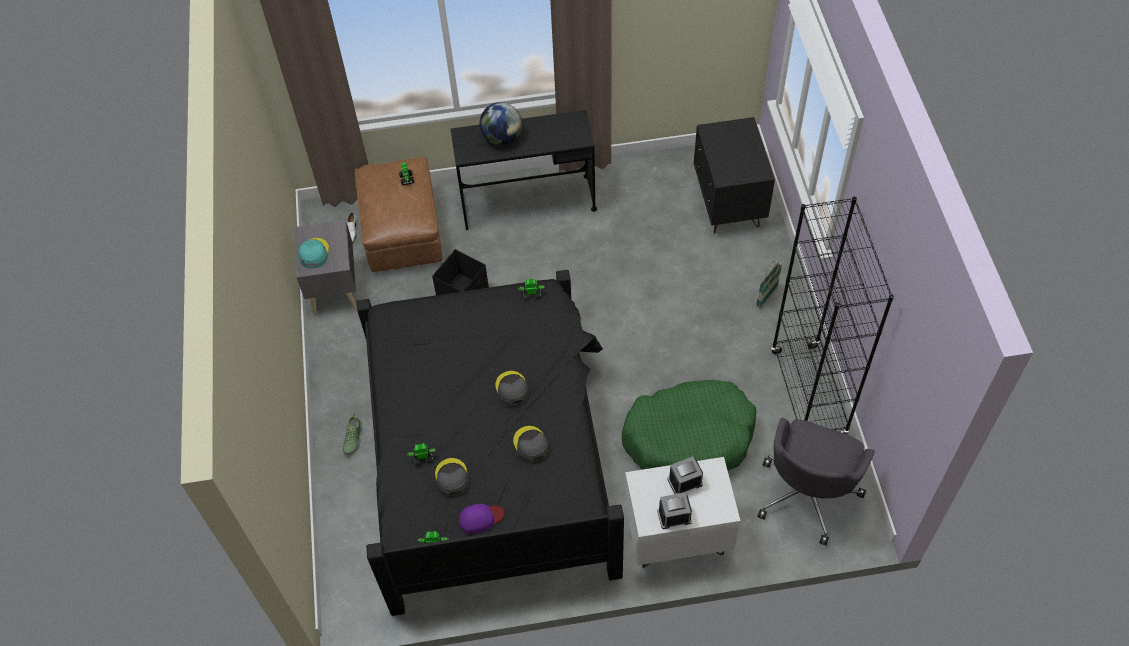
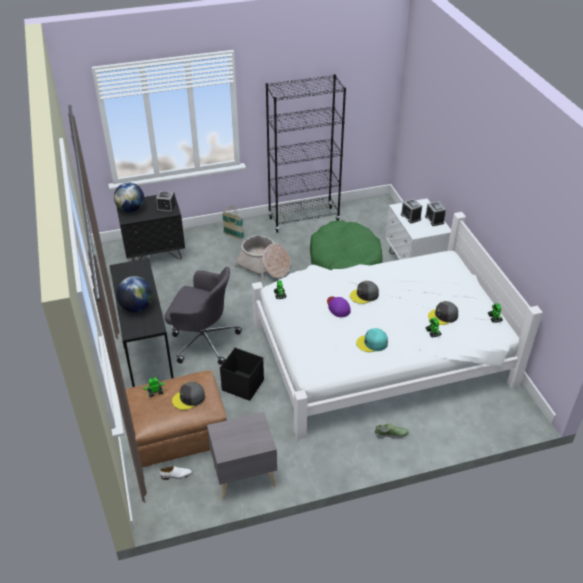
camera: 100 degrees left, 15 degrees down
(314, 253) = (248, 441): turquoise cap -> turquoise cap (372, 343)
(481, 518) = (467, 299): purple cap -> purple cap (338, 307)
(489, 450) = (378, 353): black bed -> white bed
(531, 445) = (405, 282): grey cap -> grey cap (189, 398)
(689, 330) = (264, 266): none -> basket
(732, 134) = (131, 209): none -> globe
(732, 171) = (166, 208): none -> alarm clock
(807, 493) = (369, 219): grey office chair -> grey office chair (203, 340)

